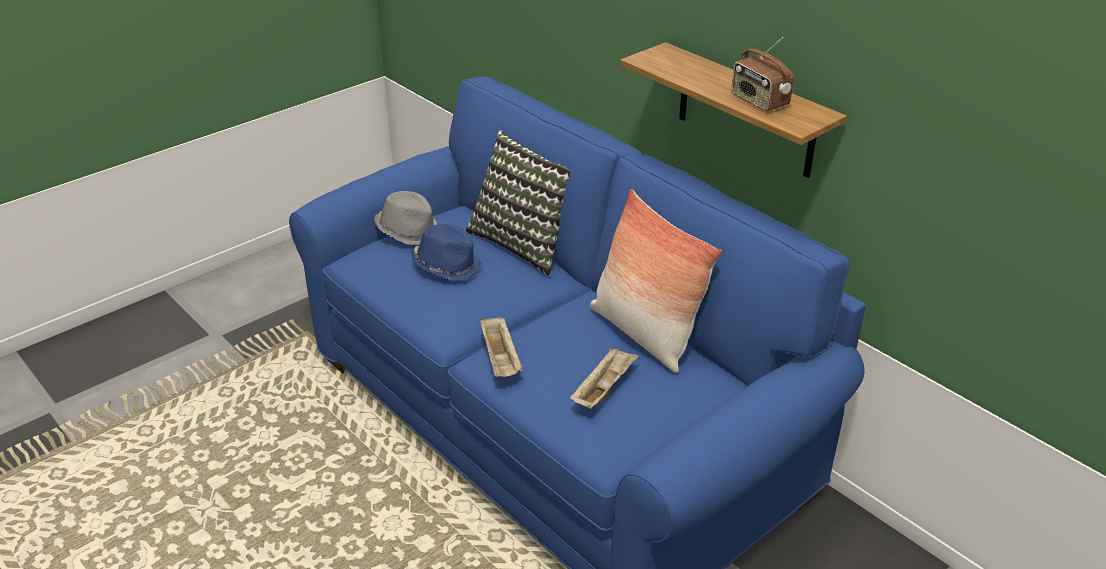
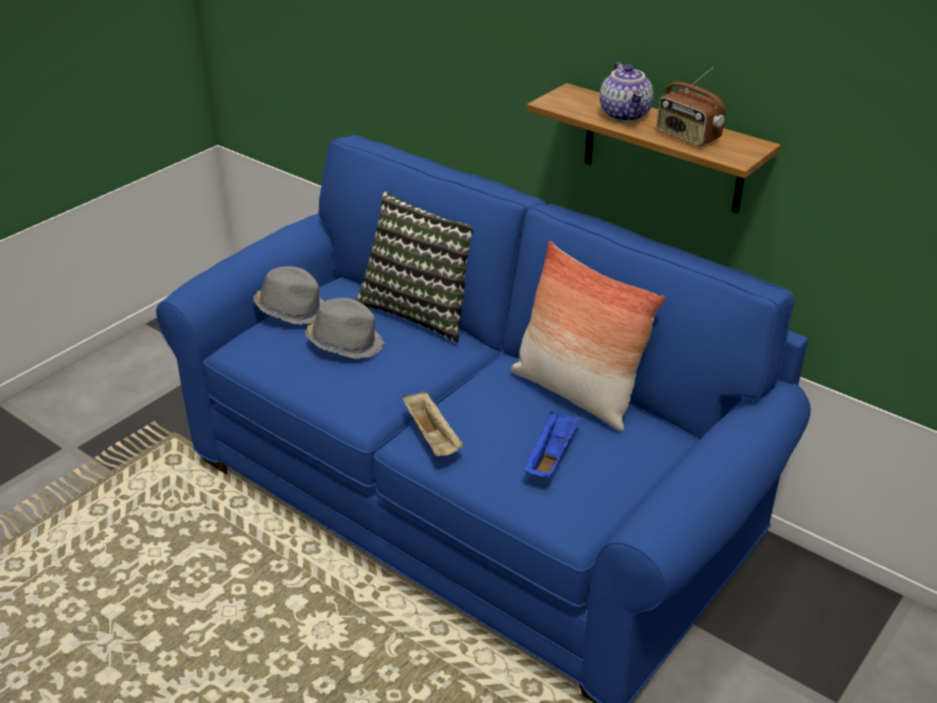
camera: 10 degrees left, 0 degrees up
(447, 266) = (345, 343): blue hat -> grey hat
(603, 389) = (551, 456): beige tray -> blue tray
(709, 76) = (626, 115): none -> teapot

